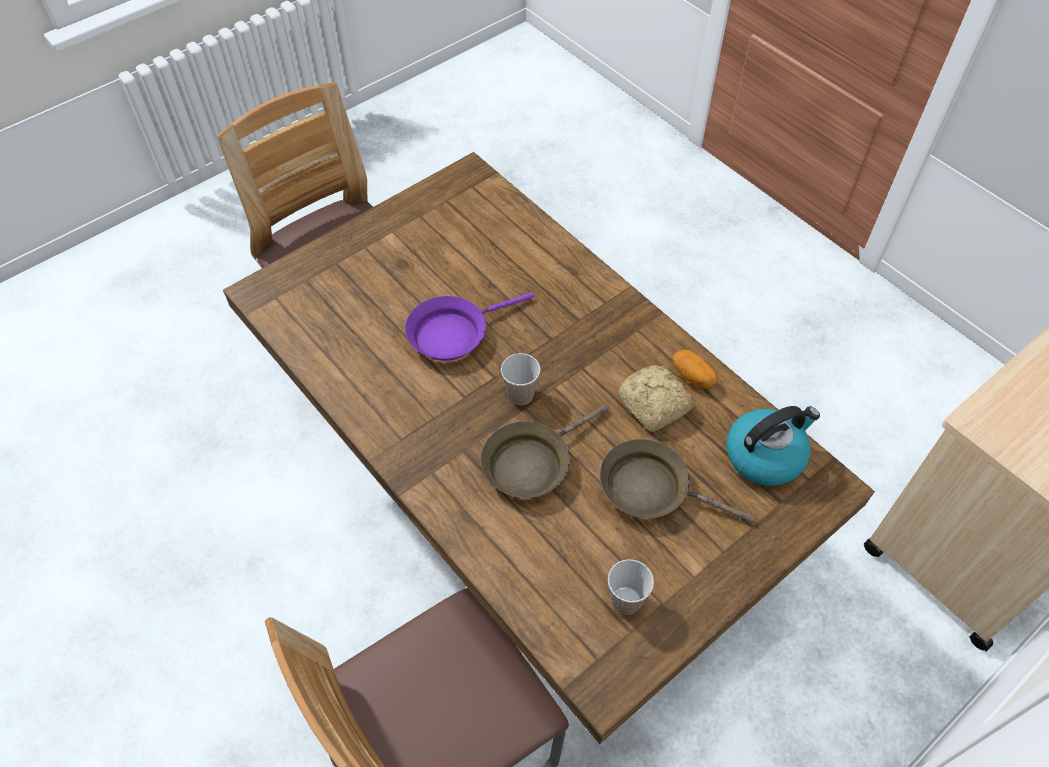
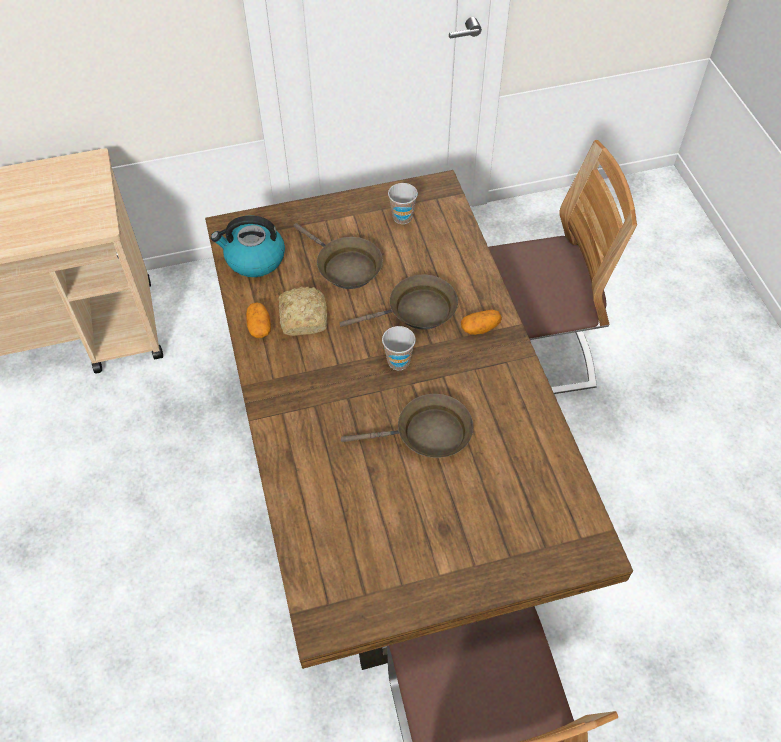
camera: 155 degrees left, 0 degrees up
(447, 470) = (480, 328): none -> potato
(453, 333) = (427, 434): purple frying pan -> brown frying pan

